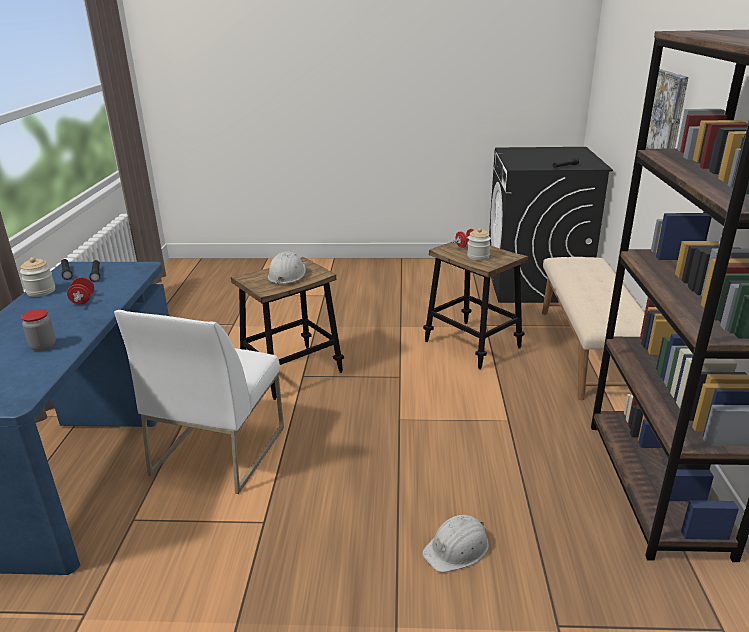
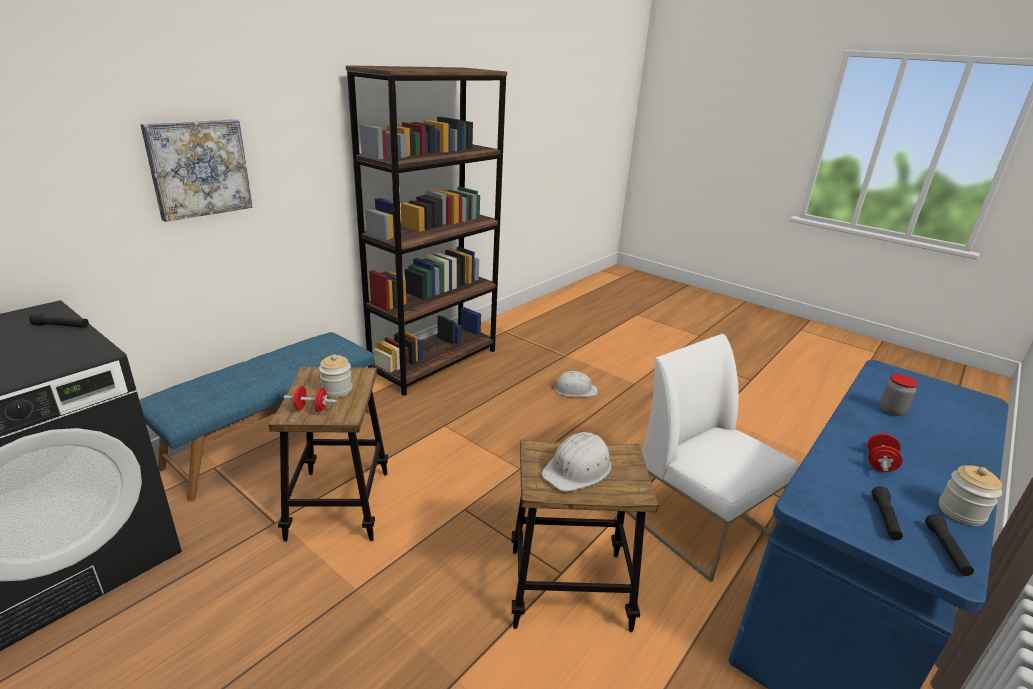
camera: 145 degrees left, 0 degrees up
(218, 449) = (699, 524): white chair -> white chair turned 90 degrees counterclockwise
(588, 351) = (273, 437): beige bench -> blue bench

